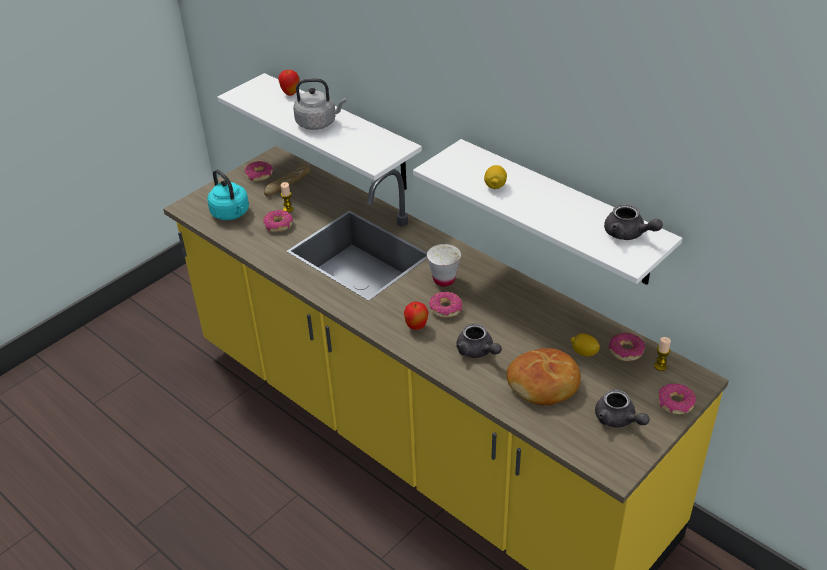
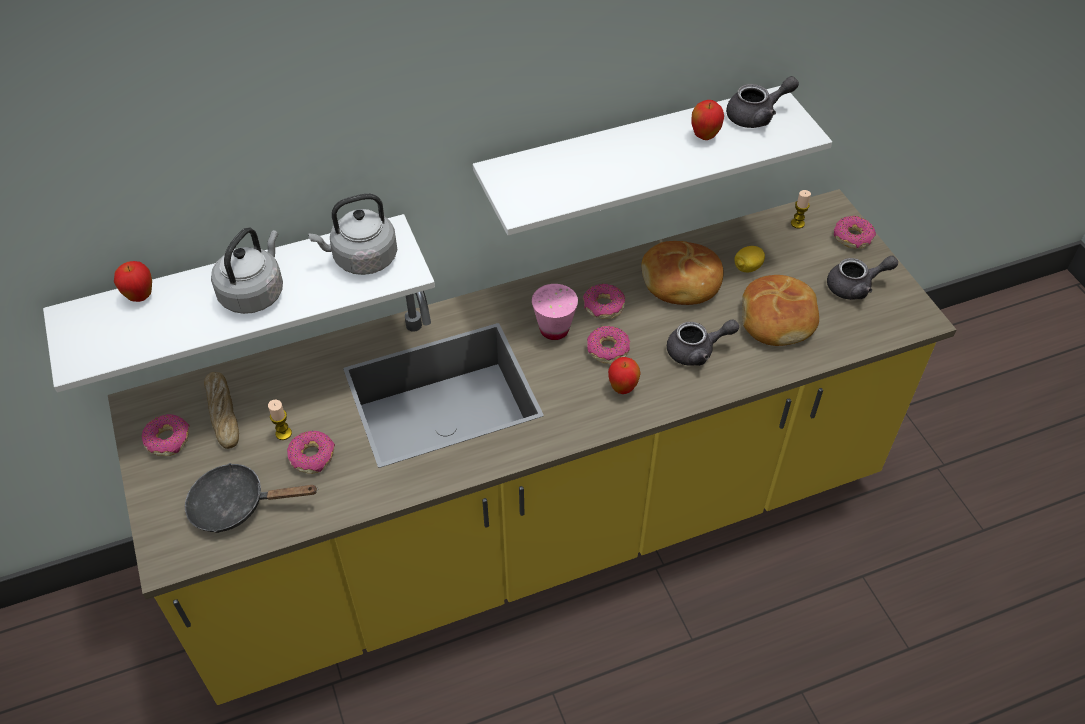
camera: 65 degrees left, 10 degrees up
(231, 214) = (236, 505): turquoise kettle -> black frying pan
(371, 145) = (362, 259): none -> grey kettle
(444, 279) = (554, 330): white cup -> pink cup
(495, 186) = (598, 174): lemon -> none
(538, 323) = (681, 282): none -> bread
(579, 217) = (704, 136): none -> apple
(626, 351) = (762, 237): donut -> donut (603, 306)

